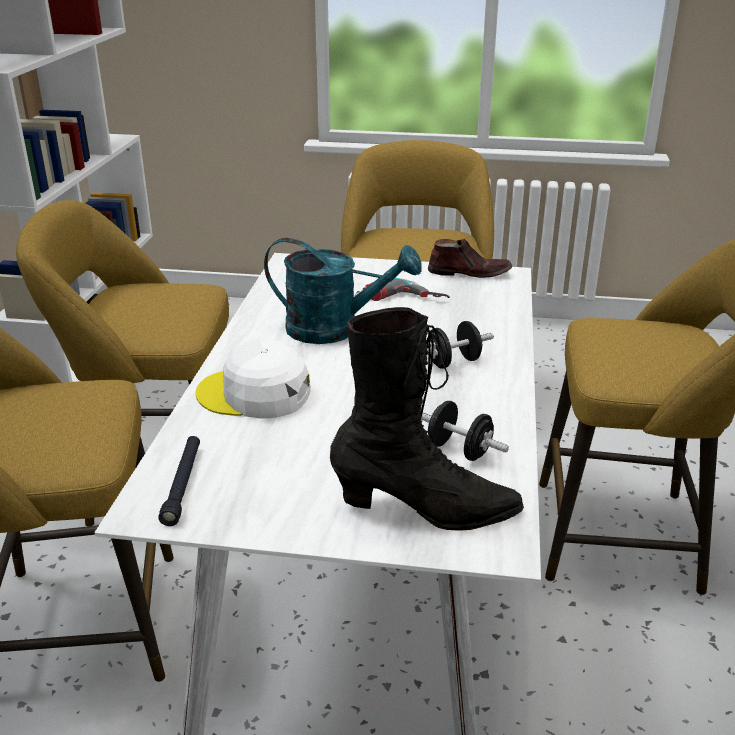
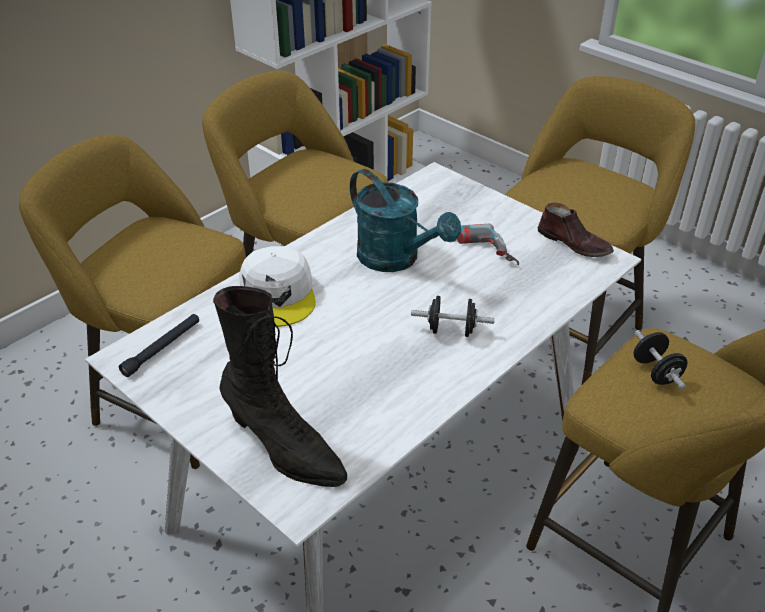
camera: 35 degrees right, 10 degrees up
(254, 394) = (278, 295): white cap -> white cap turned 150 degrees counterclockwise
(459, 450) = (363, 412): black dumbbell -> black dumbbell (656, 372)

